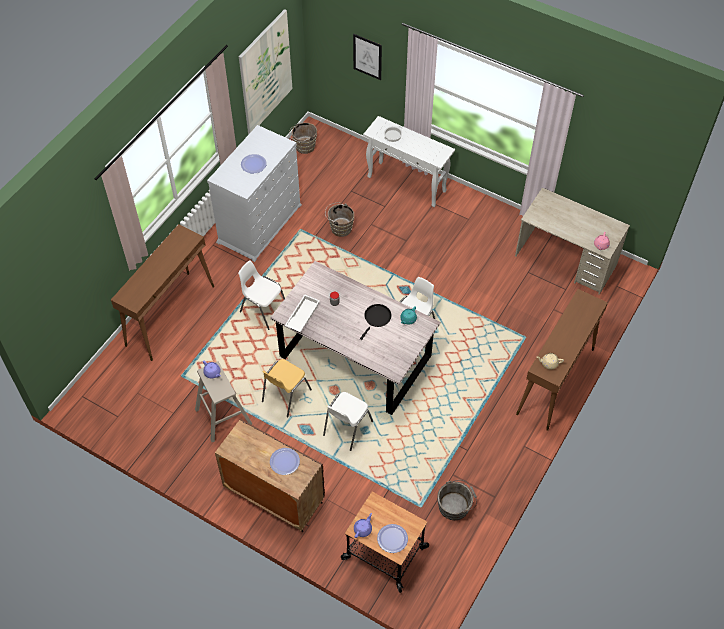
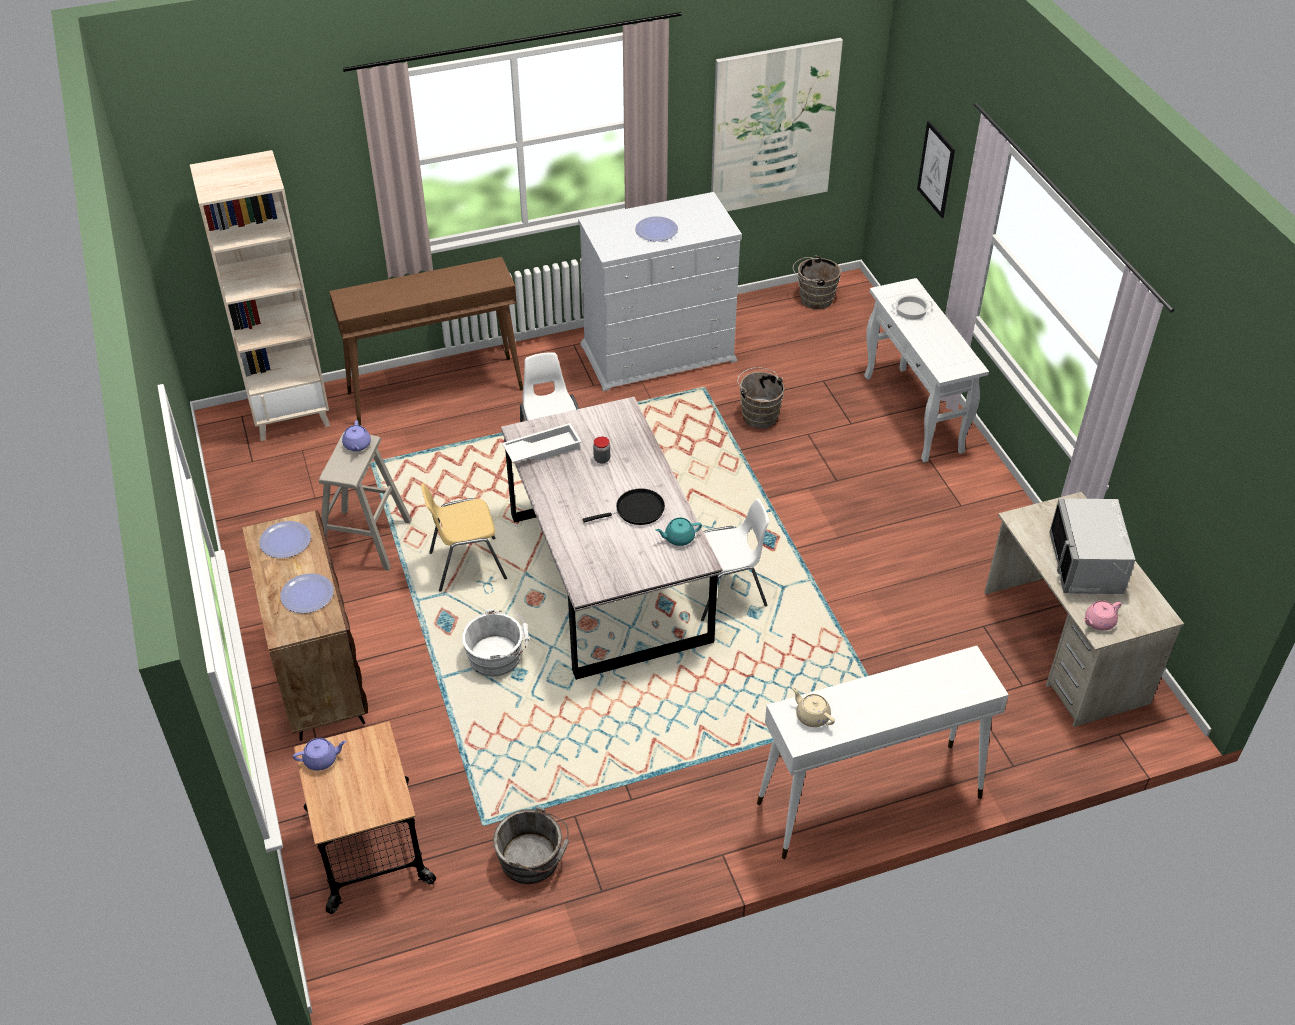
camera: 40 degrees right, 10 degrees down
(108, 377) = (291, 414): none -> beige bookcase
(347, 428) = (498, 656): white chair -> white bucket
(392, 538) = (344, 801): plate -> plate (285, 540)
(555, 382) = (868, 800): brown console table -> white console table
(574, 221) = (1087, 564): none -> grey microwave

